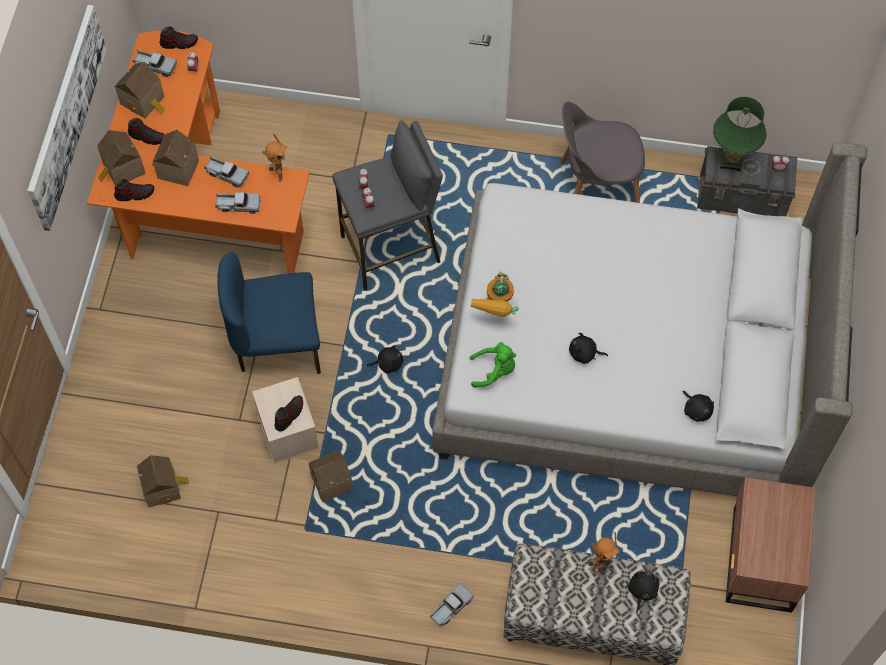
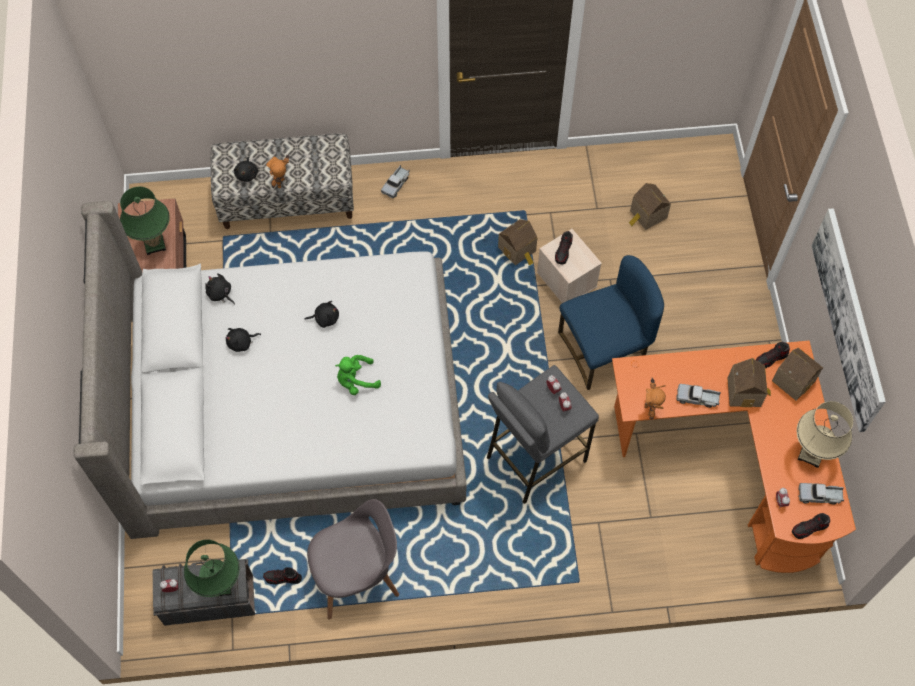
camera: 165 degrees right, 0 degrees up
(144, 101) = (810, 454): toy house -> beige table lamp
(147, 136) = (789, 418): shoe -> shoe (283, 578)
(238, 205) = (673, 371): toy truck -> none
(388, 363) = (503, 354): black plush toy -> black plush toy (241, 343)
(494, 371) = (399, 286): green plush toy -> green plush toy (356, 381)
(496, 312) = (410, 335): toy robot -> none
(766, 517) = (155, 244): none -> green table lamp

